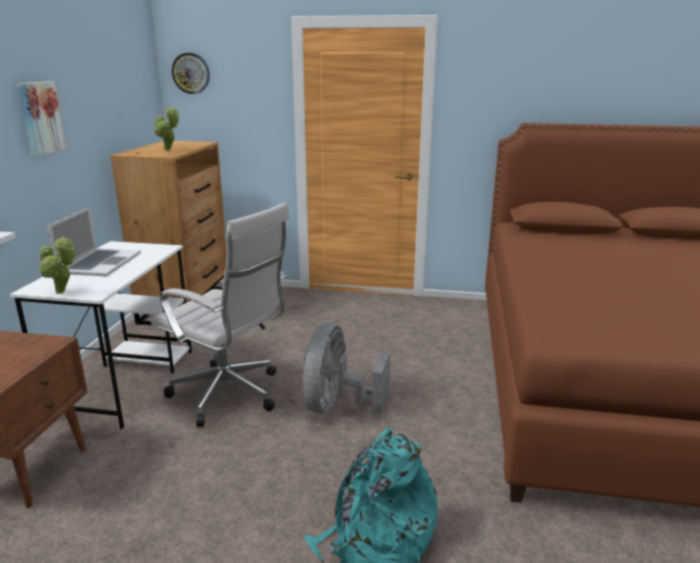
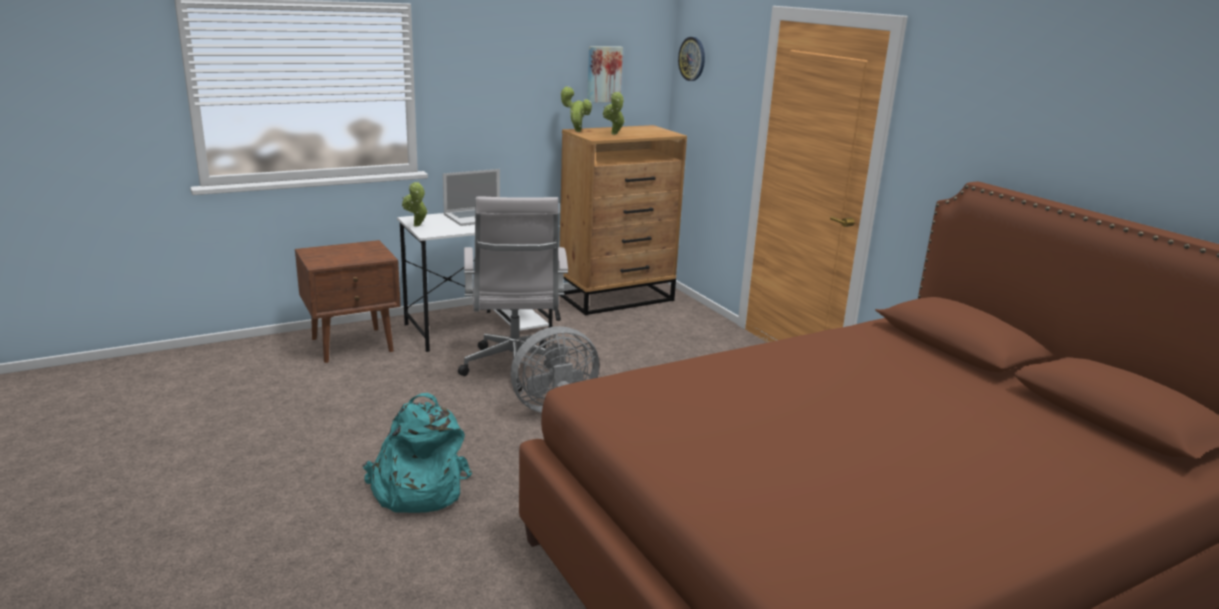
camera: 50 degrees right, 0 degrees up
(40, 118) = (485, 87): picture -> picture (603, 74)
(129, 154) = (576, 131): none -> potted plant

